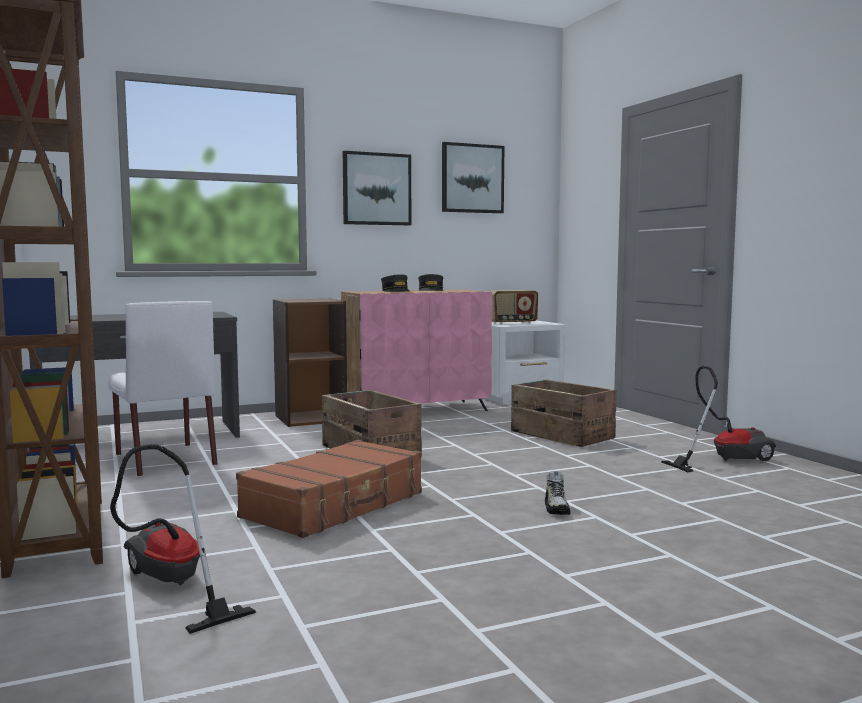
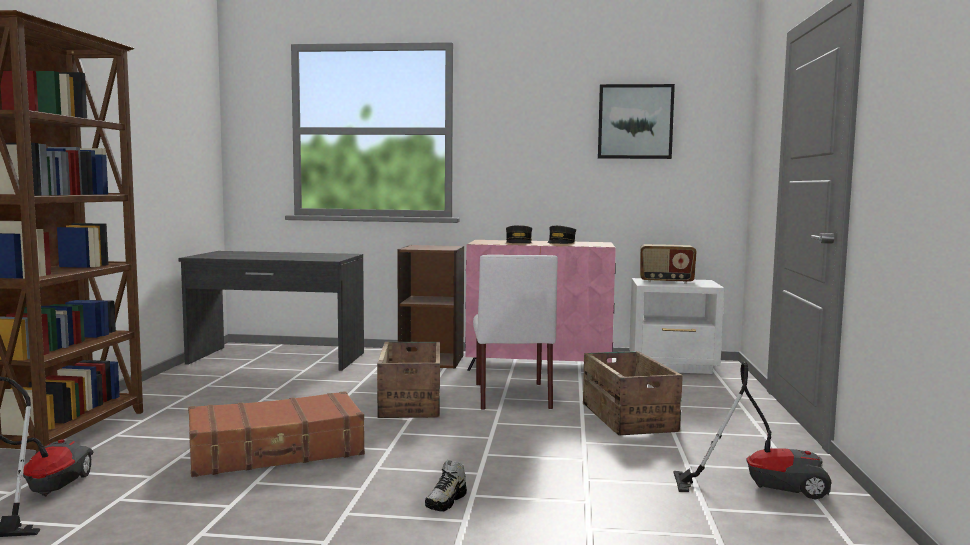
camera: 30 degrees right, 0 degrees up
(164, 459) = (252, 382): white chair -> white chair (512, 396)
(376, 189) = (525, 137): picture -> none

